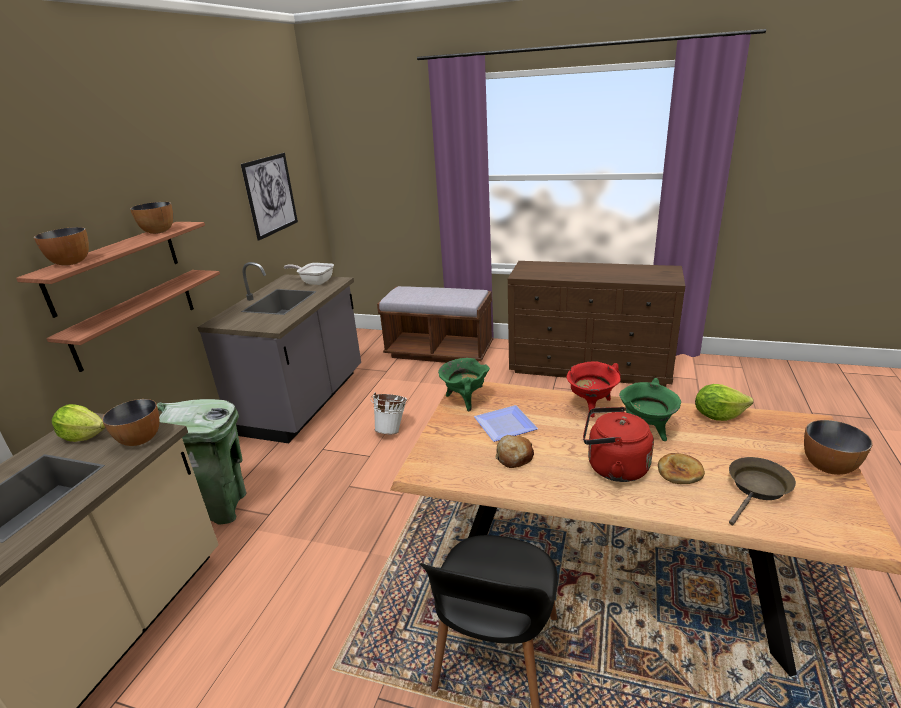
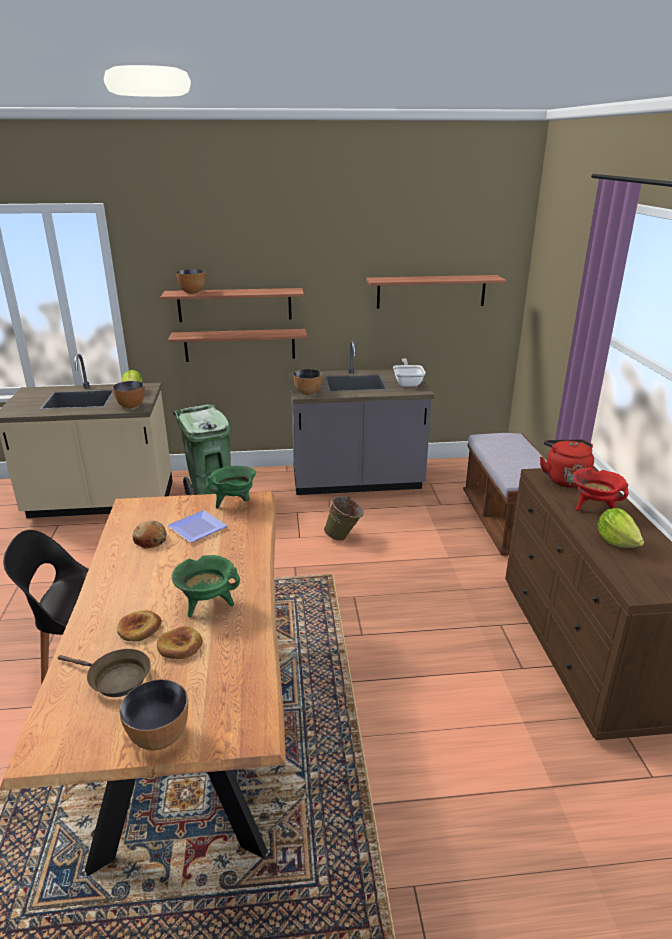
camera: 65 degrees right, 0 degrees up
(158, 231) = (270, 290): bowl -> bowl (308, 392)
(270, 195) = (431, 291): picture -> shelf
(392, 429) = (344, 537): white bucket -> green bucket
(591, 406) = (245, 568): red cooking pot -> red cooking pot (594, 508)
(613, 467) = (141, 590): red kettle -> red kettle (564, 479)
(708, 449) = (180, 646): none -> bread
(718, 415) = (249, 652): lettuce -> lettuce (616, 541)

